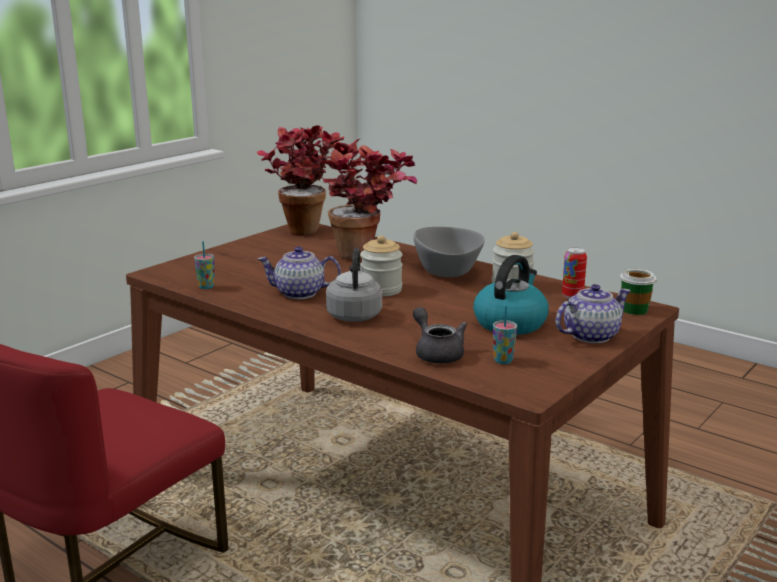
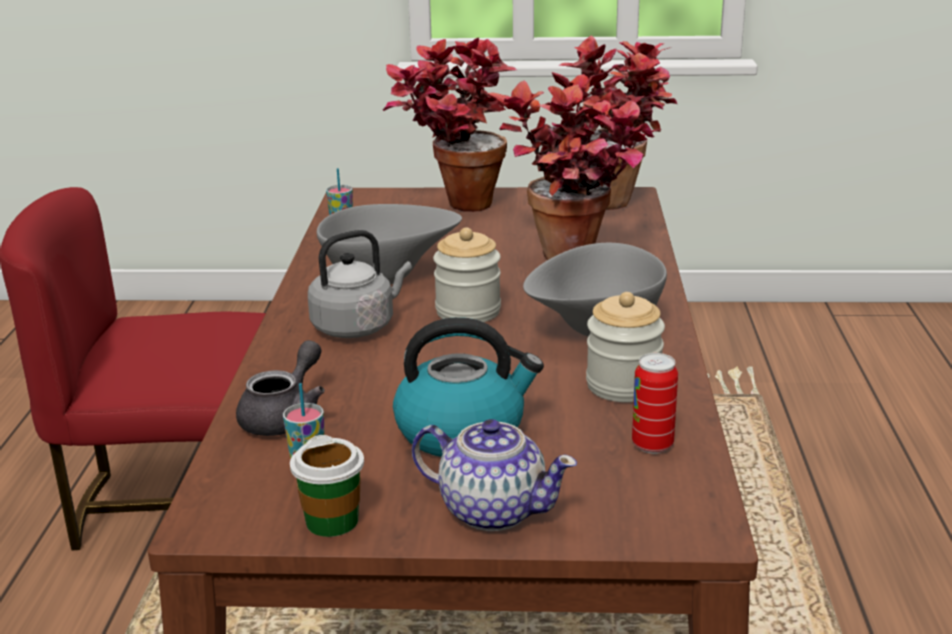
camera: 55 degrees right, 5 degrees up
(232, 257) = (453, 206): none -> potted plant
(300, 293) = (388, 276): teapot -> grey bowl
(634, 310) = (672, 518): cup -> cup (332, 521)

